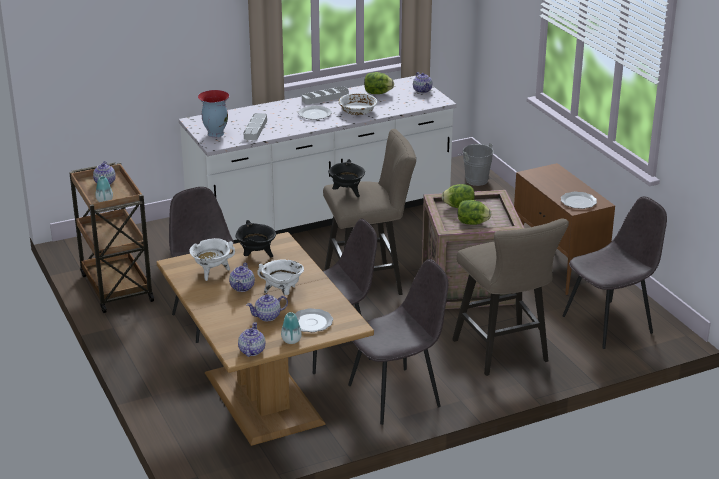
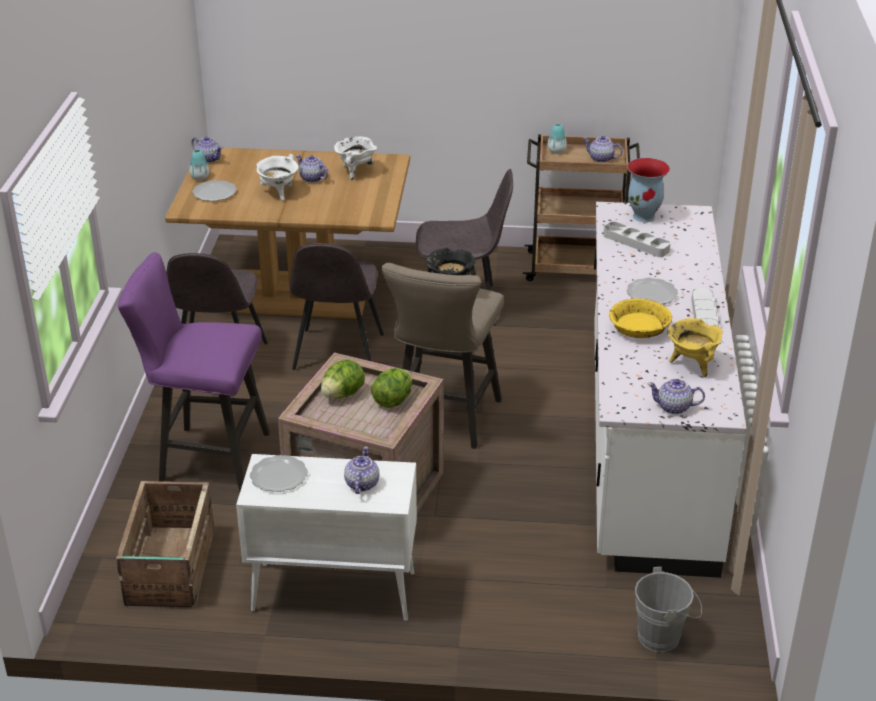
camera: 120 degrees right, 5 degrees up
(256, 256) = (361, 198): black cooking pot -> none
(268, 316) = (249, 177): teapot -> teapot (361, 484)
(357, 110) = (639, 328): white bowl -> yellow bowl
(377, 93) = (692, 364): lettuce -> yellow cooking pot
(504, 354) = (206, 457): beige stool -> purple stool
(558, 268) = (332, 592): brown cabinet -> white cabinet
(609, 324) = (169, 568): grey chair -> crate

